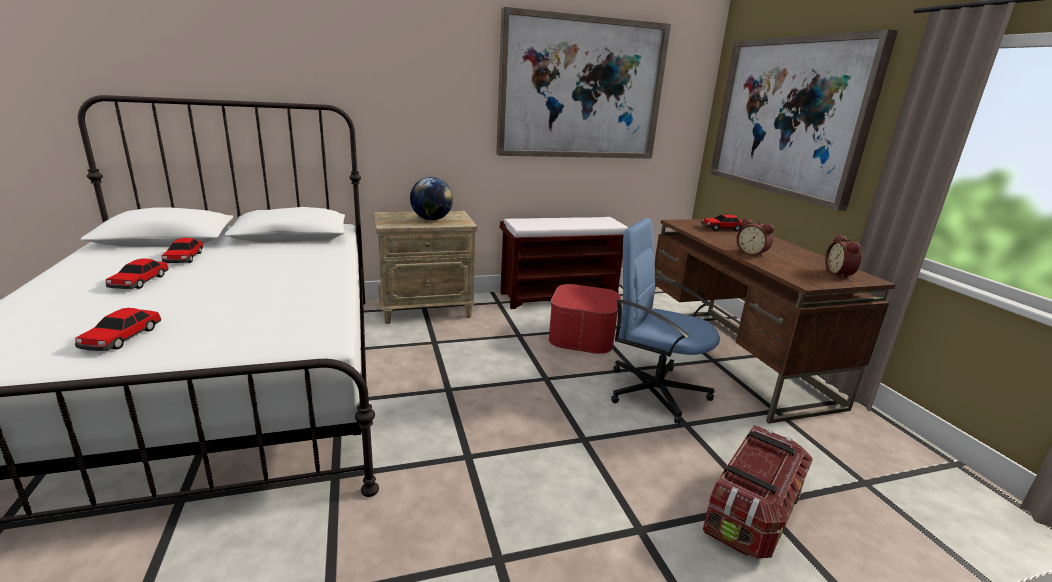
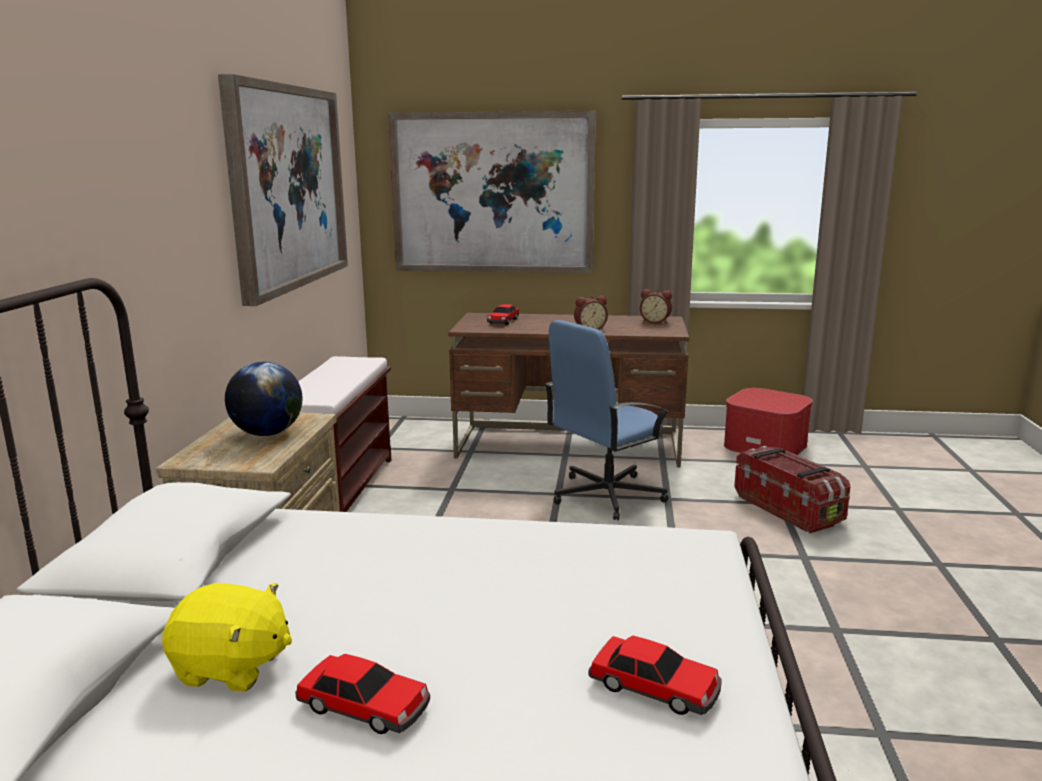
camera: 65 degrees left, 5 degrees down
(184, 258) = (232, 668): toy car -> yellow plush toy
(582, 336) = (464, 501): ottoman -> ottoman (765, 445)

